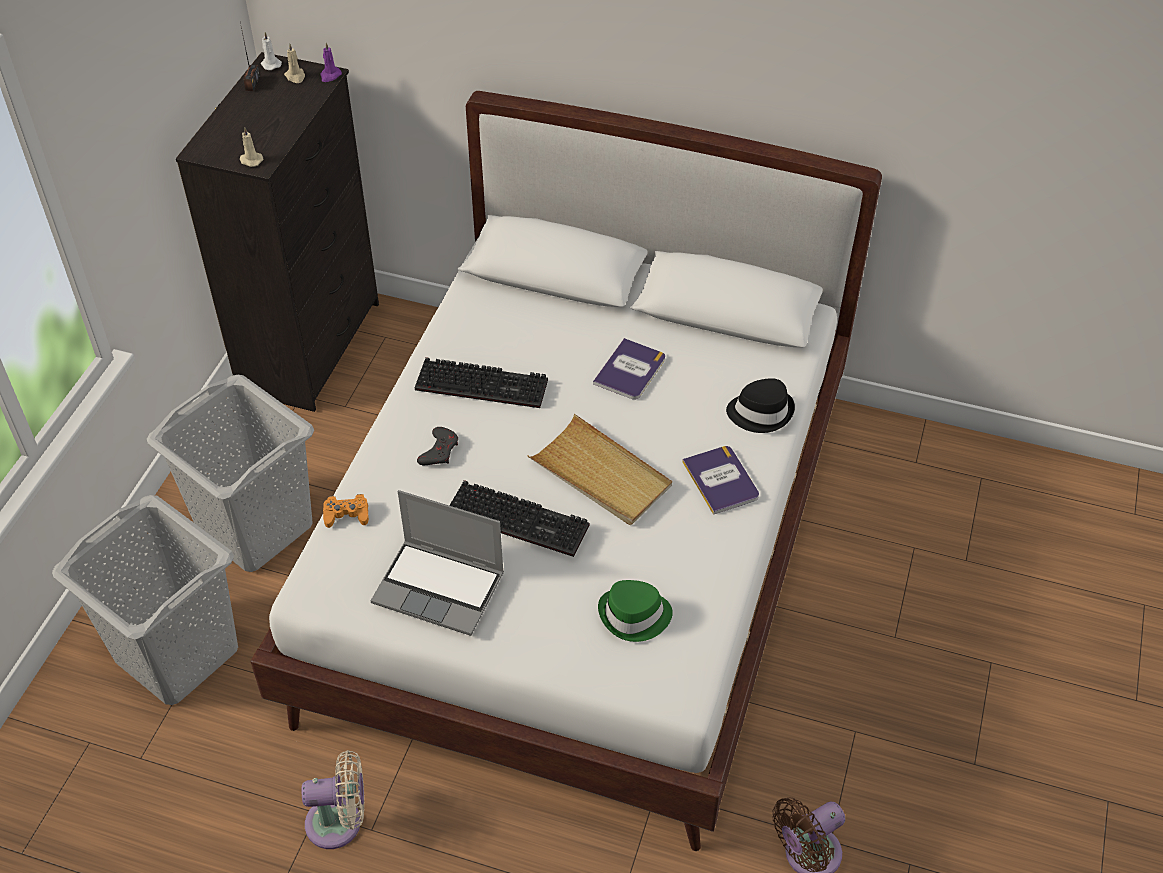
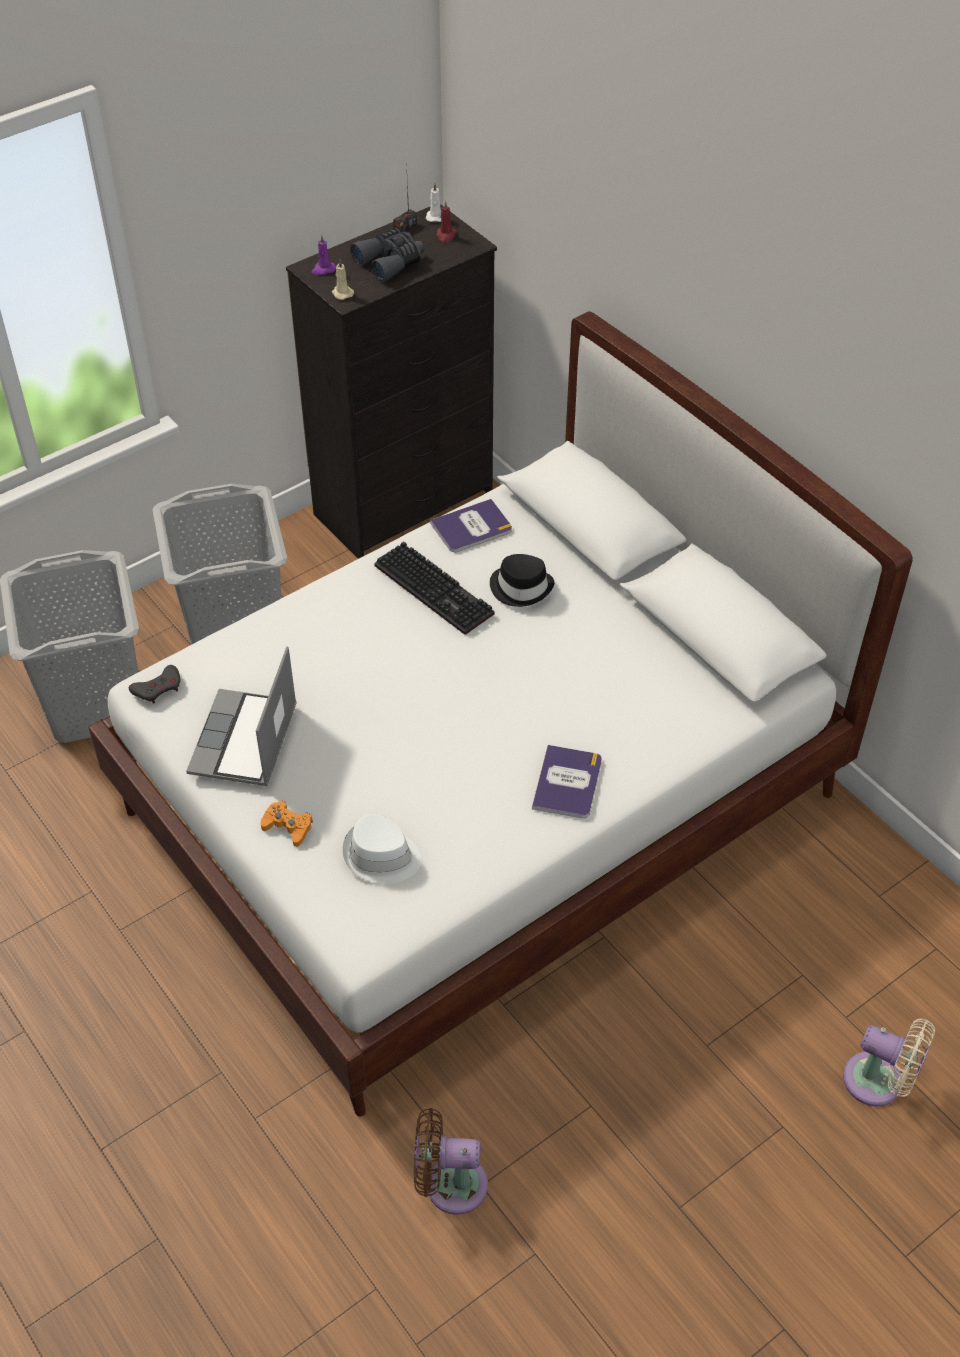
camera: 35 degrees right, 0 degrees up
(269, 117) = (391, 262): none -> grey binoculars
(295, 77) = (446, 235): beige candle -> red candle
(330, 75) = (475, 246): purple candle -> purple candle (323, 270)
(340, 822) = (102, 909): beige fan -> beige fan (879, 1082)
(346, 514) = (228, 641): orange game controller -> orange game controller (288, 827)
(439, 450) = (348, 628): grey game controller -> grey game controller (158, 688)
(441, 588) = (245, 741): laptop -> laptop turned 45 degrees clockwise
(520, 519) = (360, 720): keyboard -> none
(601, 474) = (464, 720): beige tray -> none
(630, 370) = (576, 642): book -> book (471, 527)
(634, 616) = (381, 856): green hat -> white hat
(760, 412) = (663, 741): black hat -> black hat (521, 587)

